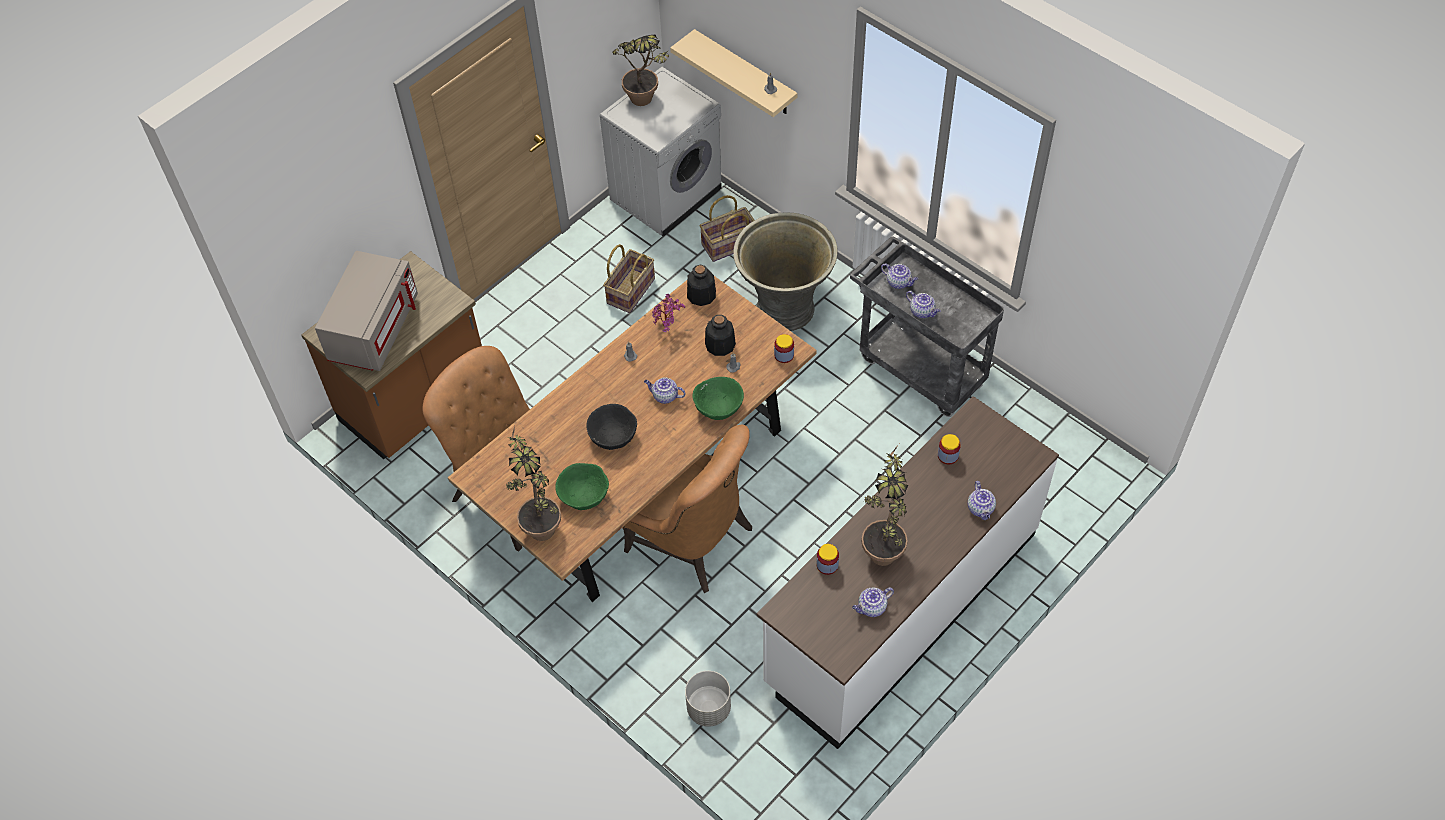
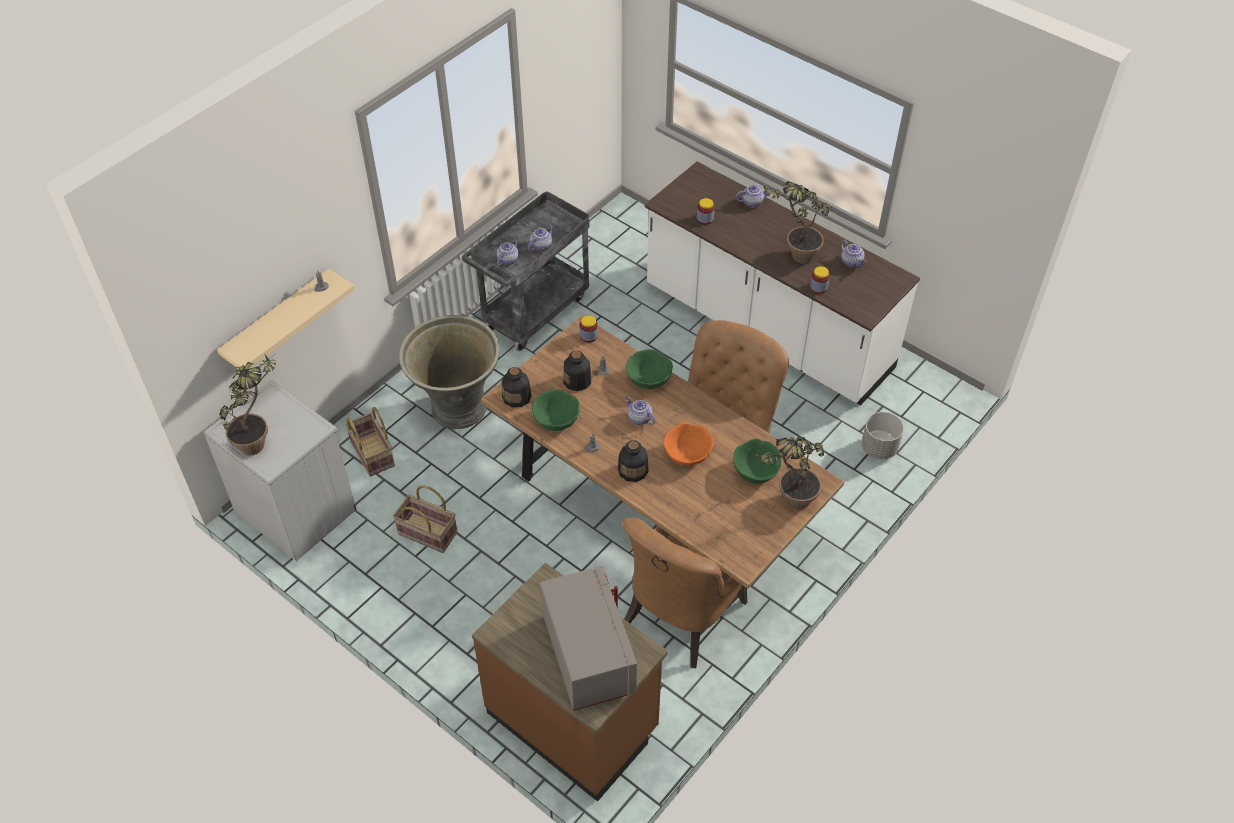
camera: 95 degrees left, 5 degrees down
(373, 329) = (587, 654): grey microwave -> grey microwave turned 60 degrees clockwise
(597, 389) = (633, 470): none -> bottle
(612, 436) = (687, 454): black bowl -> orange bowl
(664, 396) = (639, 418): teapot -> teapot turned 120 degrees clockwise
(668, 327) = (556, 420): potted plant -> green bowl

